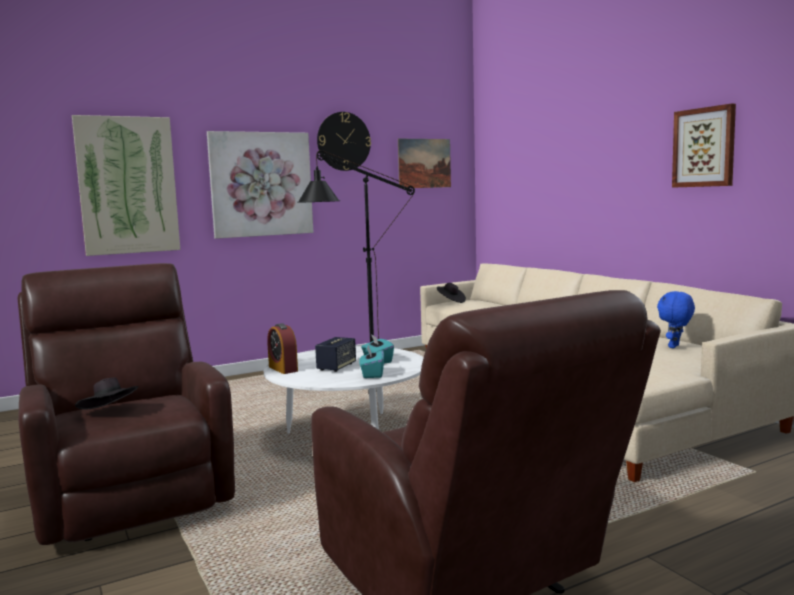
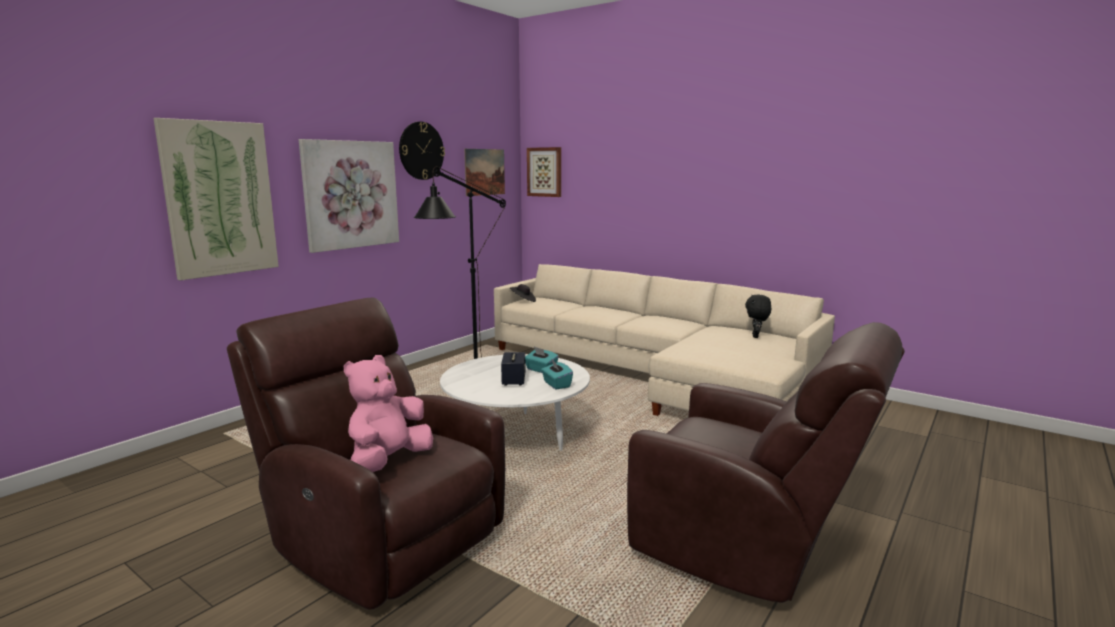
camera: 25 degrees left, 5 degrees up
(110, 412) = (388, 462): black hat -> pink plush toy
(283, 369) = (466, 388): alarm clock -> none
(675, 347) = (756, 336): blue plush toy -> black plush toy
(704, 147) = (756, 179): picture -> picture (545, 172)

